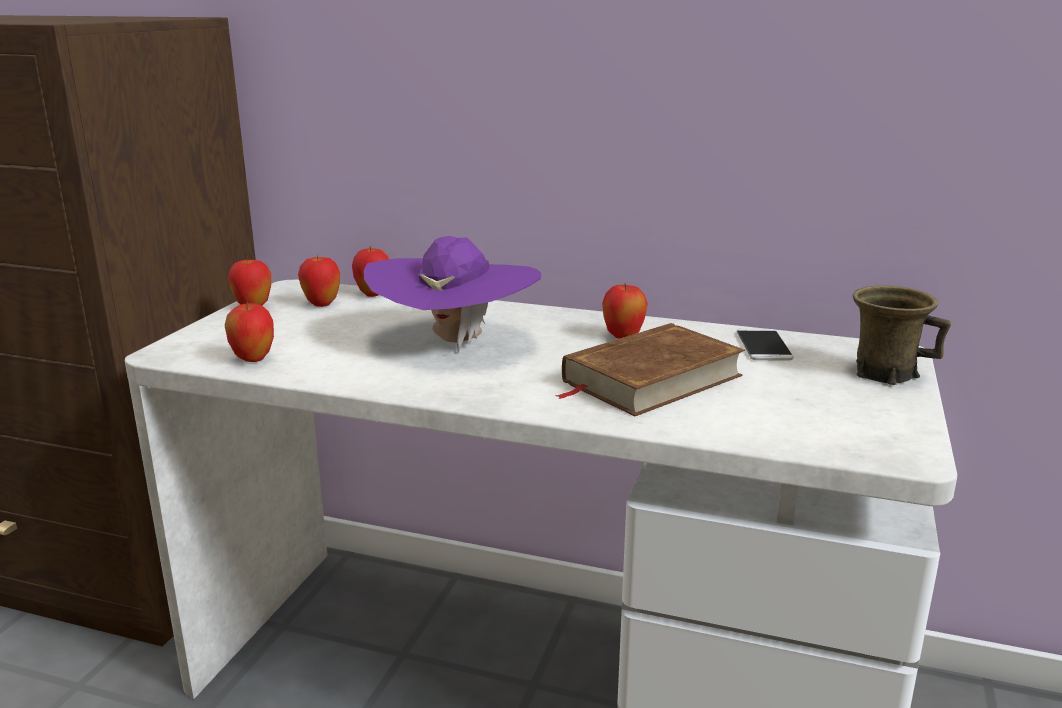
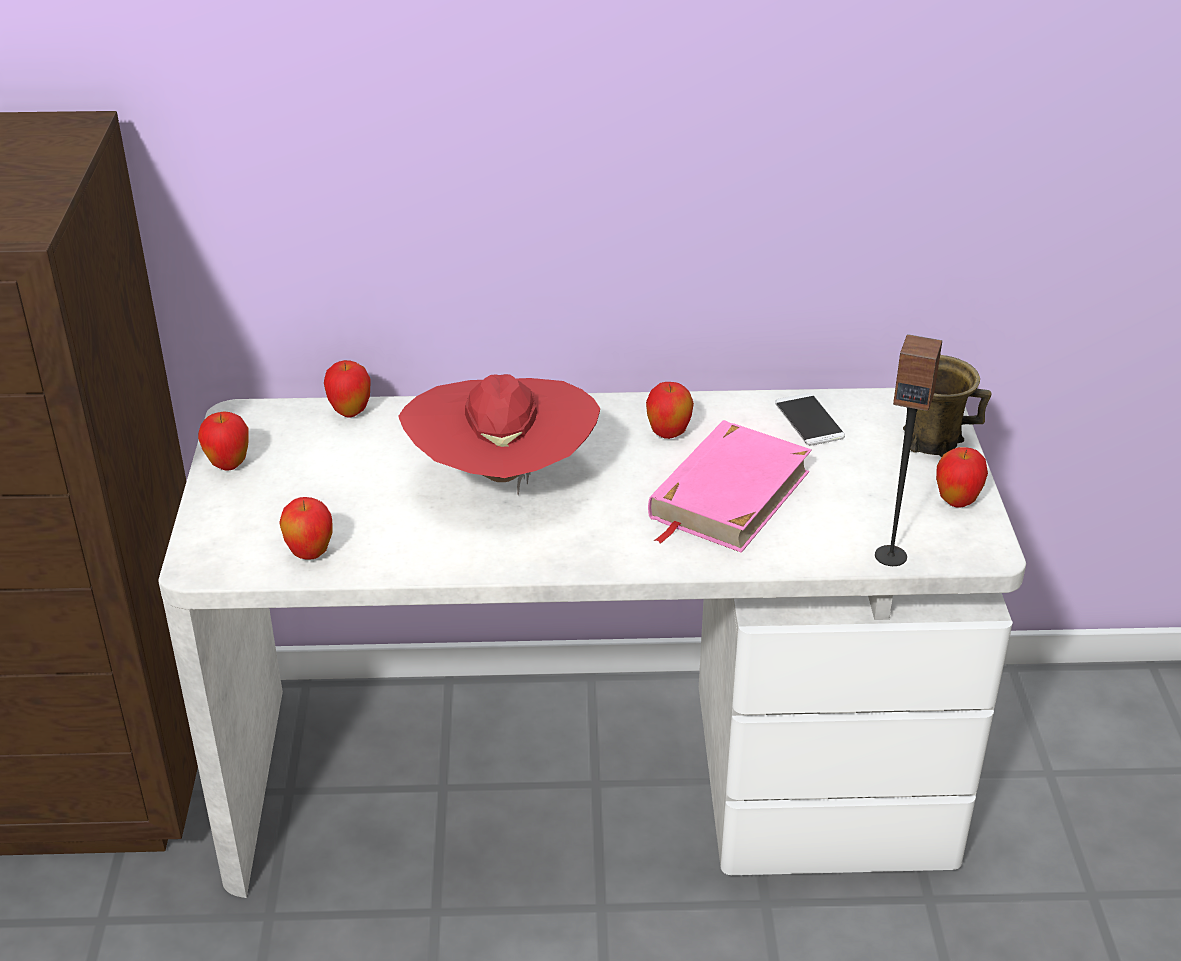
camera: 20 degrees left, 15 degrees up
(321, 304) = (305, 443): apple -> apple (956, 502)
(455, 342) = (503, 479): purple hat -> red hat
(651, 378) = (728, 495): brown book -> pink book
(795, 443) = (891, 555): none -> speaker

